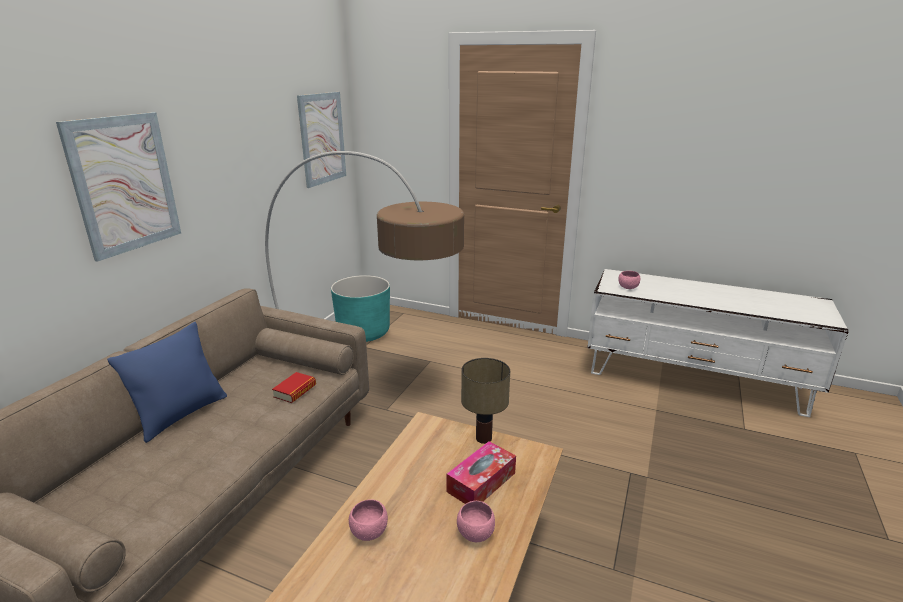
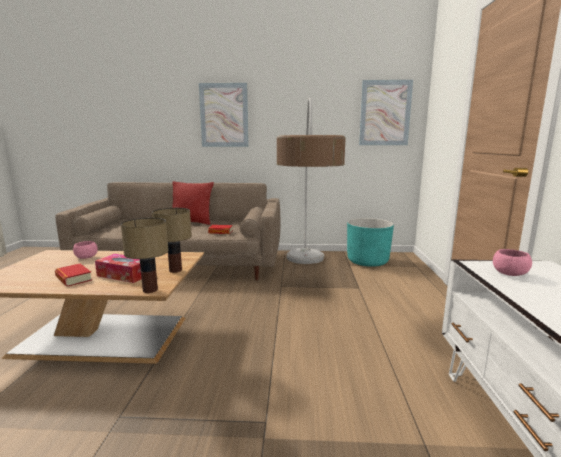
camera: 70 degrees right, 10 degrees down
(181, 414) = (191, 222): blue pillow -> red pillow
(475, 533) = (73, 278): pink bowl -> book
(544, 459) = (150, 290): none -> table lamp

